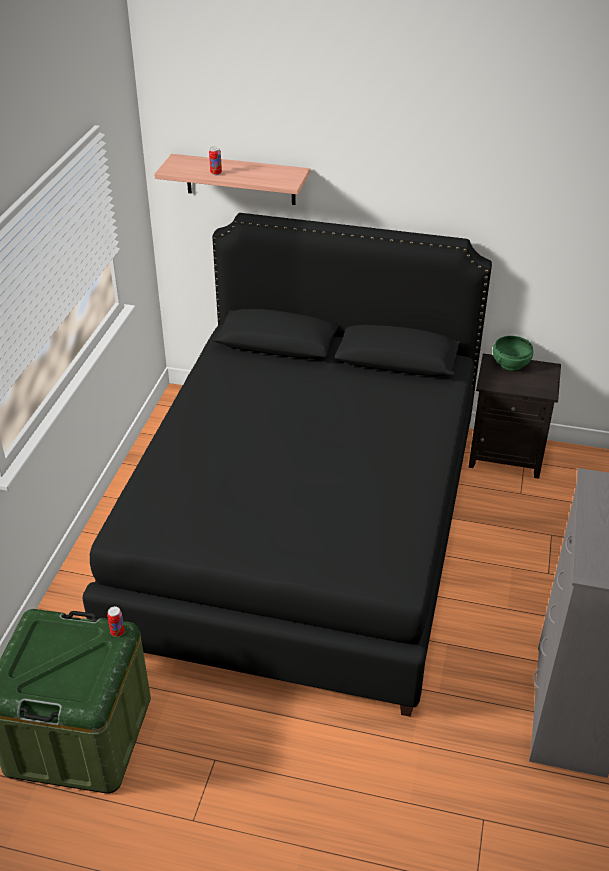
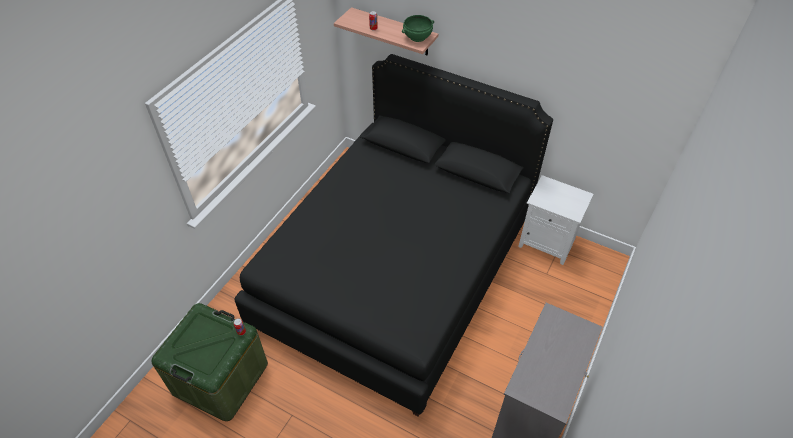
camera: 15 degrees right, 10 degrees up
(507, 454) = (547, 242): black nightstand -> white nightstand
(510, 364) = (557, 187): green bowl -> green bowl (417, 37)

